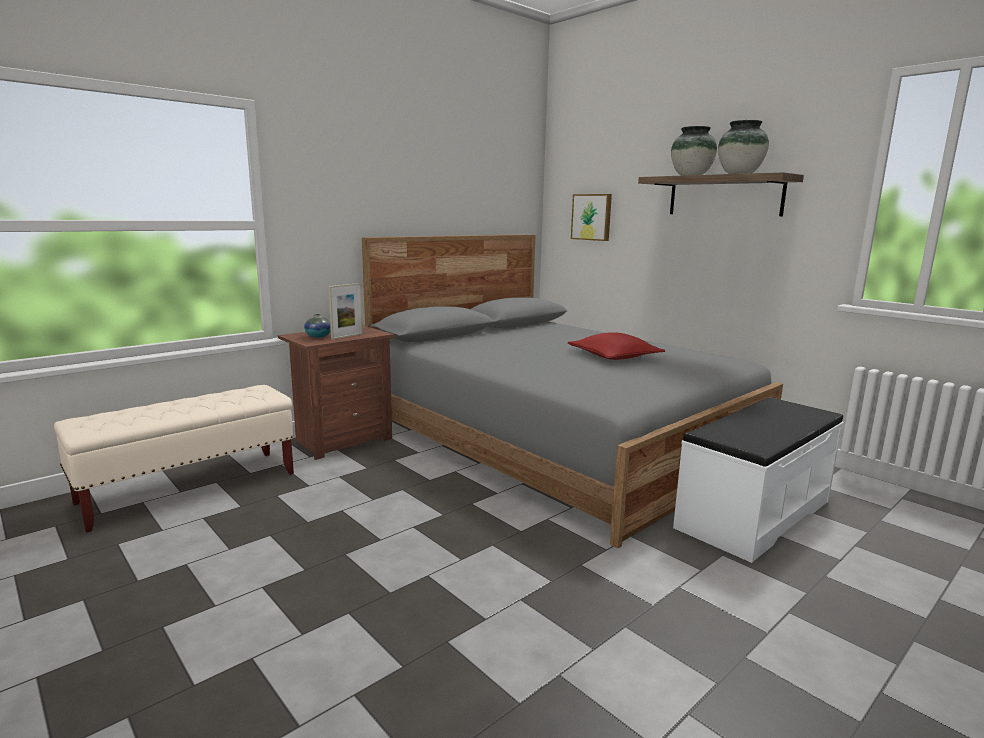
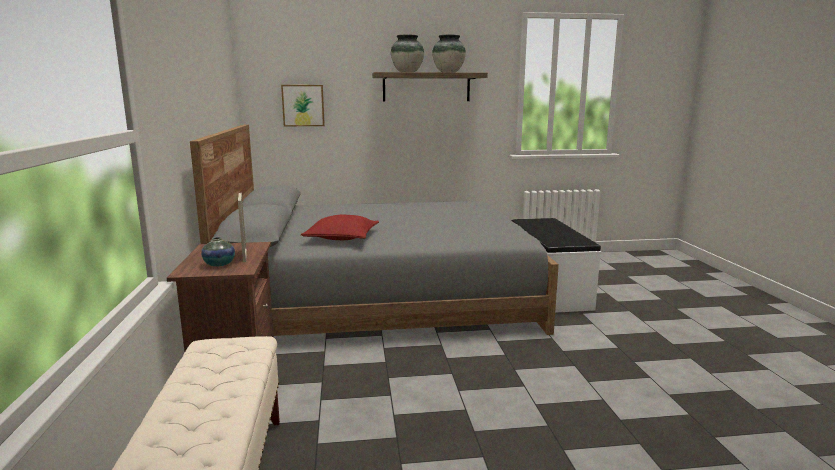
camera: 55 degrees left, 0 degrees up
(614, 357) = (424, 217): red pillow -> red pillow (342, 238)

